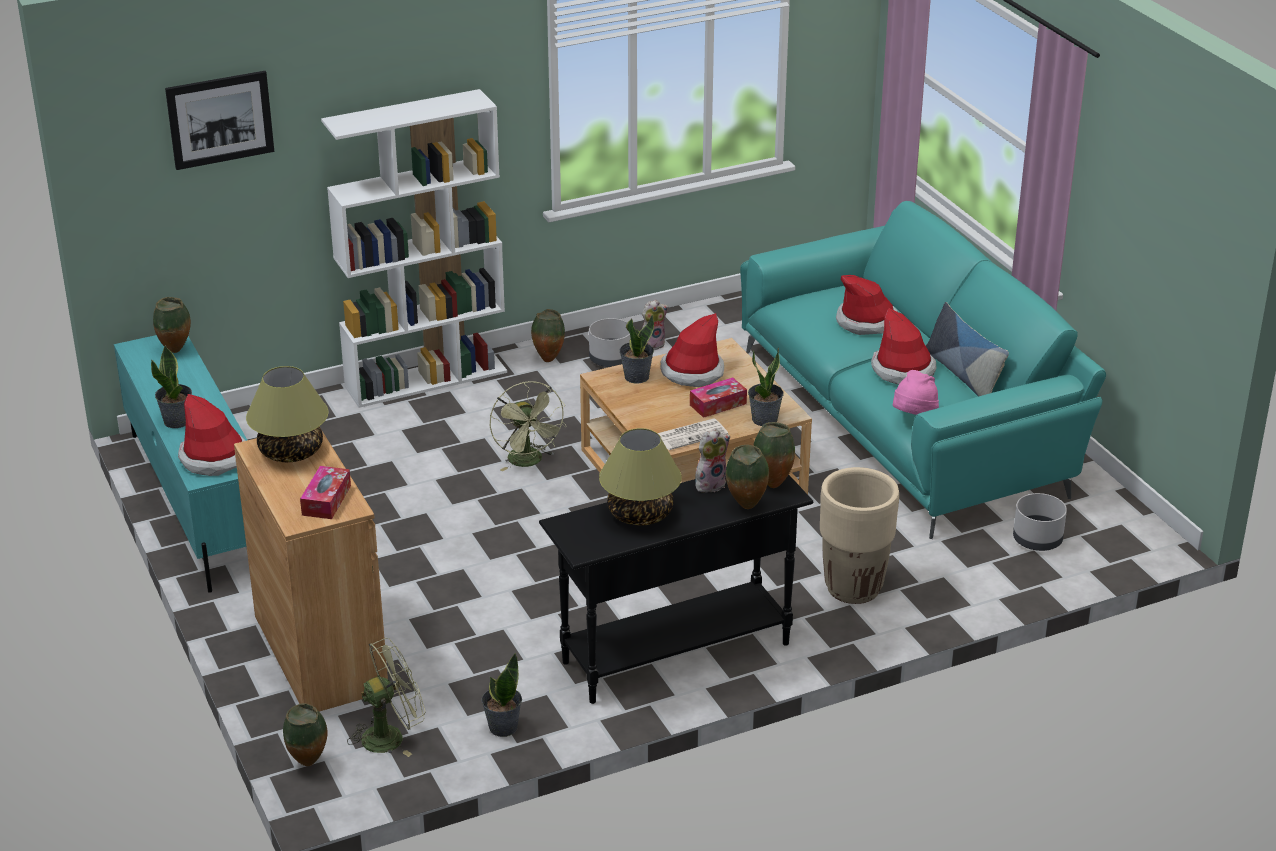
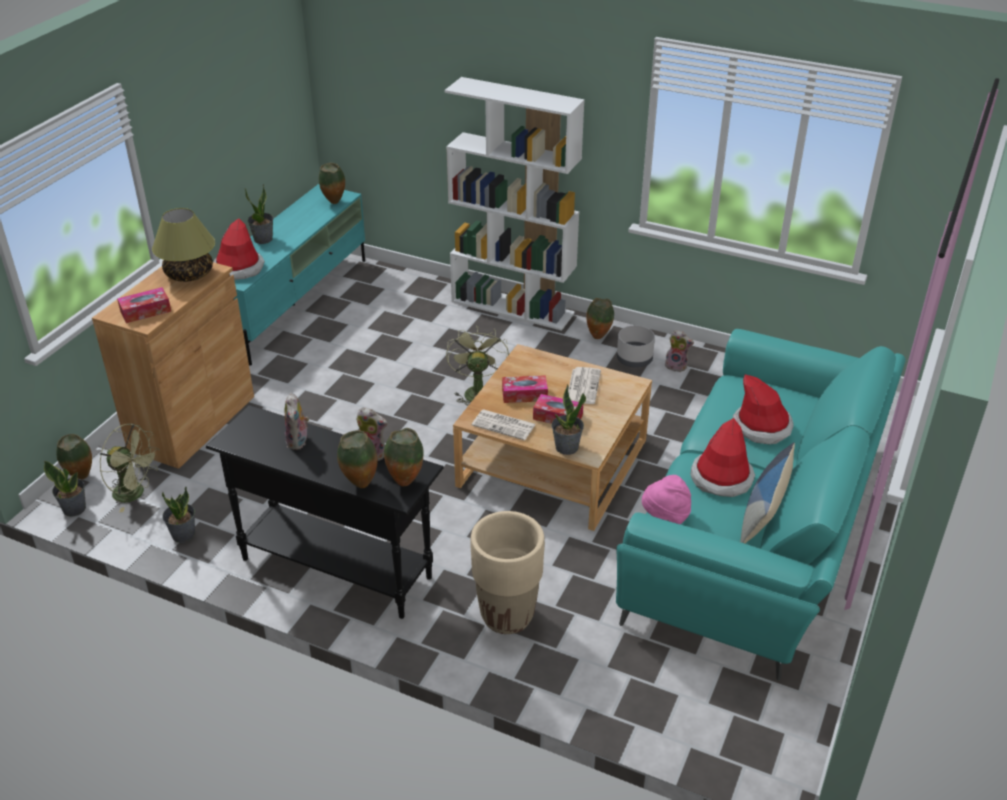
camera: 50 degrees right, 5 degrees up
(220, 119) = (395, 51): picture -> none
(529, 462) = (476, 391): green fan -> green fan turned 150 degrees clockwise
(636, 376) = (544, 366): potted plant -> potted plant (74, 508)
(639, 514) = (299, 441): table lamp -> plush toy
(662, 405) = (524, 395): none -> tissue box
(692, 372) = (583, 386): hat -> newspaper
(1037, 540) = (695, 690): grey planter -> none

